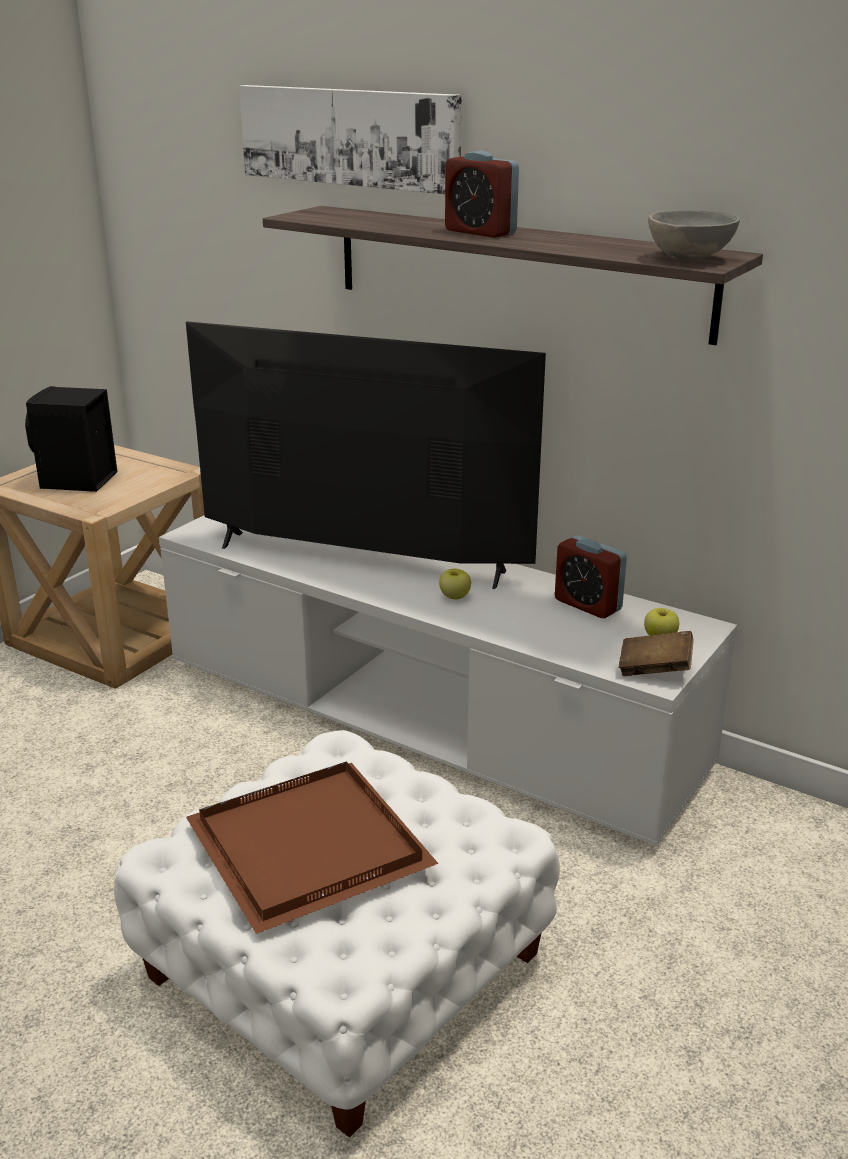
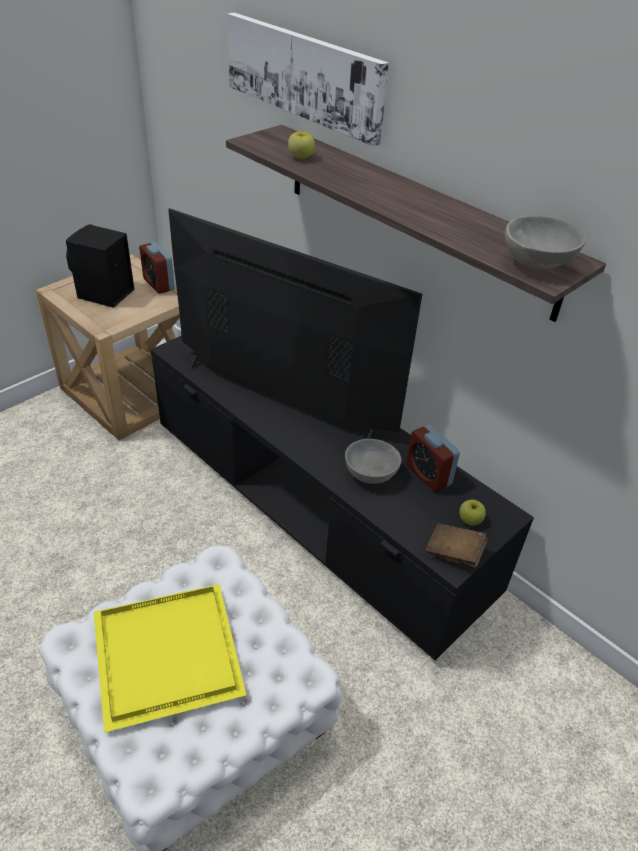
camera: 10 degrees right, 15 degrees up
(307, 850) = (165, 658): brown tray -> yellow tray
(426, 715) = (316, 504): white tv stand -> black tv stand
(454, 596) = (334, 448): apple -> apple (300, 157)
(480, 232) = (383, 189): alarm clock -> alarm clock (159, 284)
(513, 614) = (370, 474): none -> grey bowl

